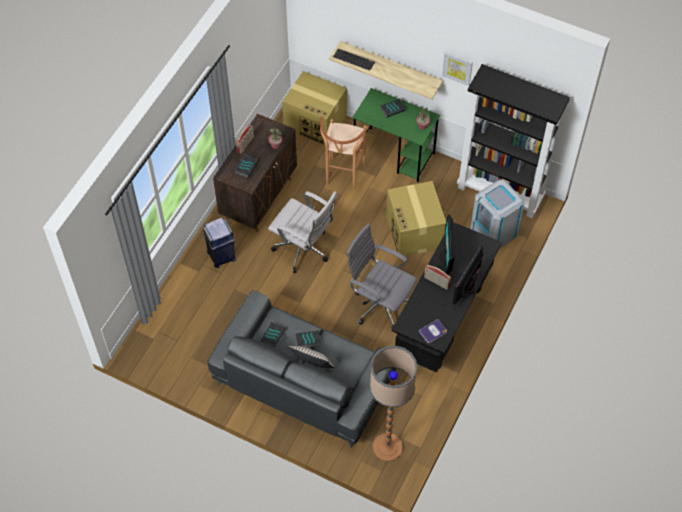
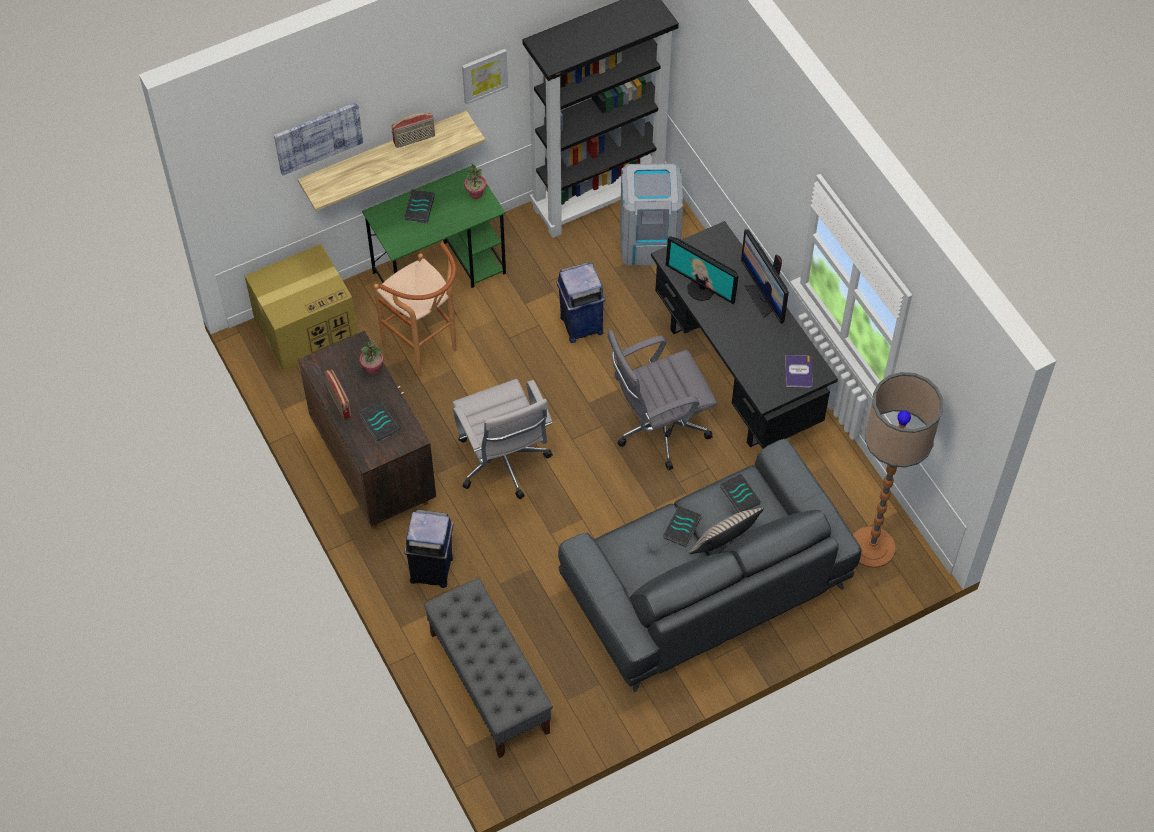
camera: 55 degrees left, 0 degrees up
(177, 318) = (489, 682): none -> grey bench
(272, 335) = (642, 564): book -> book (738, 496)
(304, 250) = (504, 464): white office chair -> white office chair turned 90 degrees clockwise
(353, 59) = (344, 183): keyboard -> none
(355, 26) = (318, 137): none -> picture
(414, 232) = (580, 325): cardboard box -> blue trash can
(436, 282) = (729, 324): radio -> radio (414, 140)

